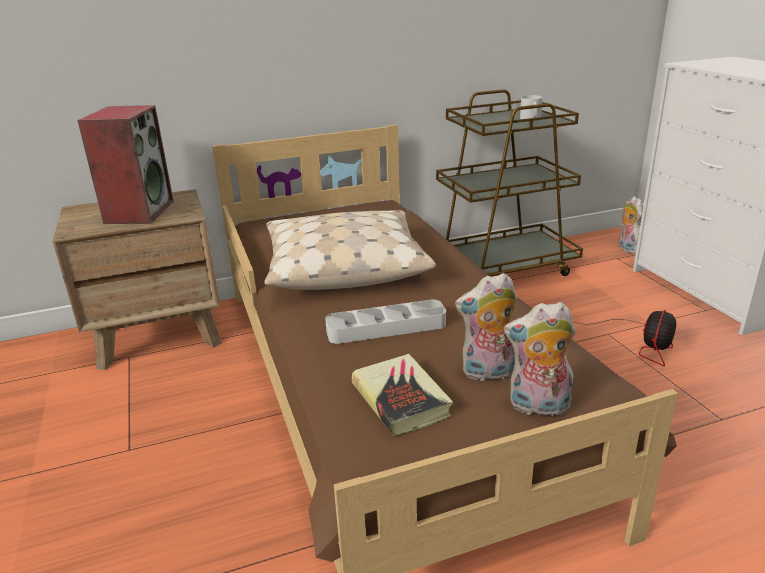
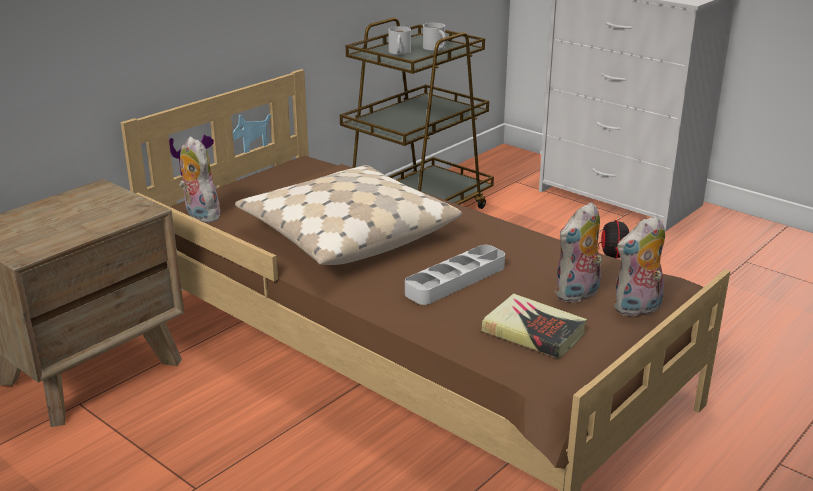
camera: 30 degrees left, 0 degrees up
(139, 212) = (75, 217): speaker -> none
(493, 119) = (399, 52): none -> white mug
(627, 248) = (516, 169): plush toy -> plush toy (199, 215)

